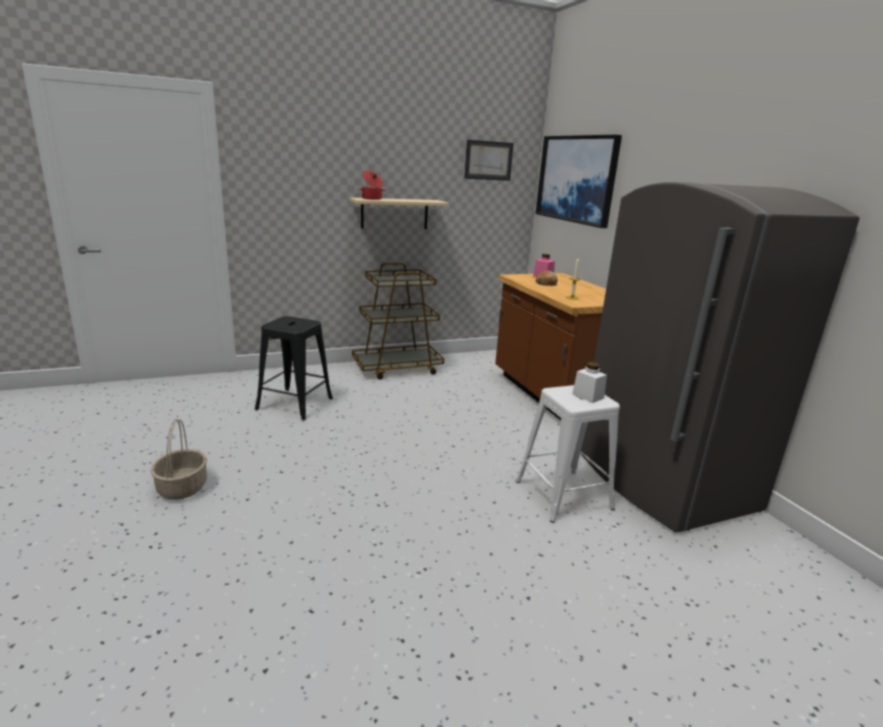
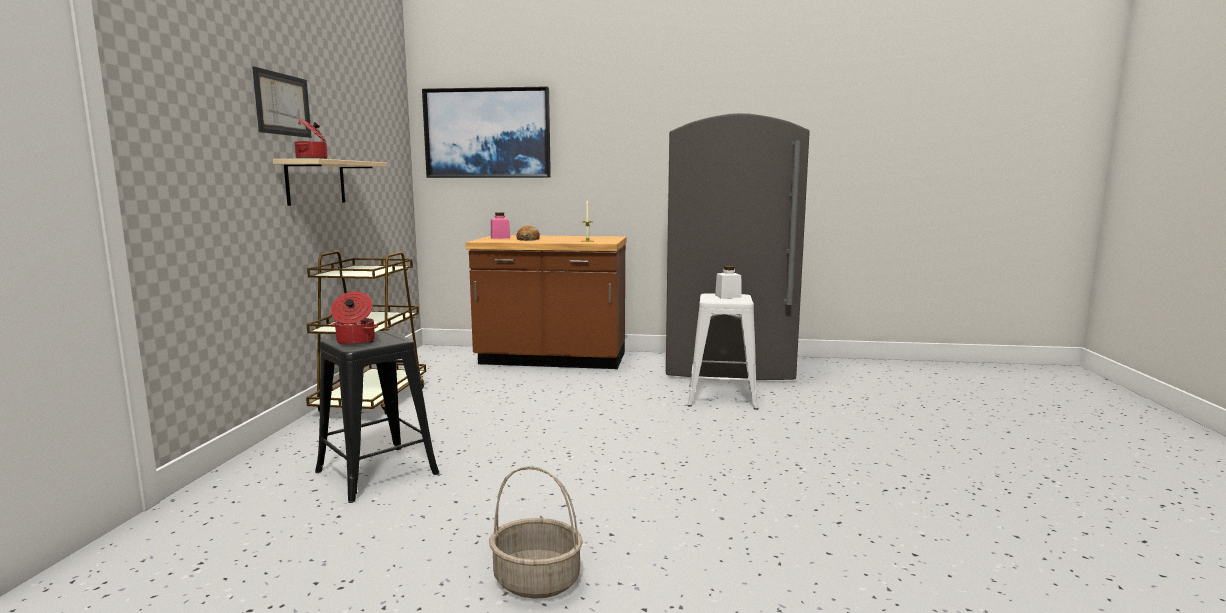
camera: 60 degrees left, 10 degrees down
(285, 322) = (355, 341): none -> cooking pot
(488, 160) = (379, 113): picture -> picture (282, 104)

